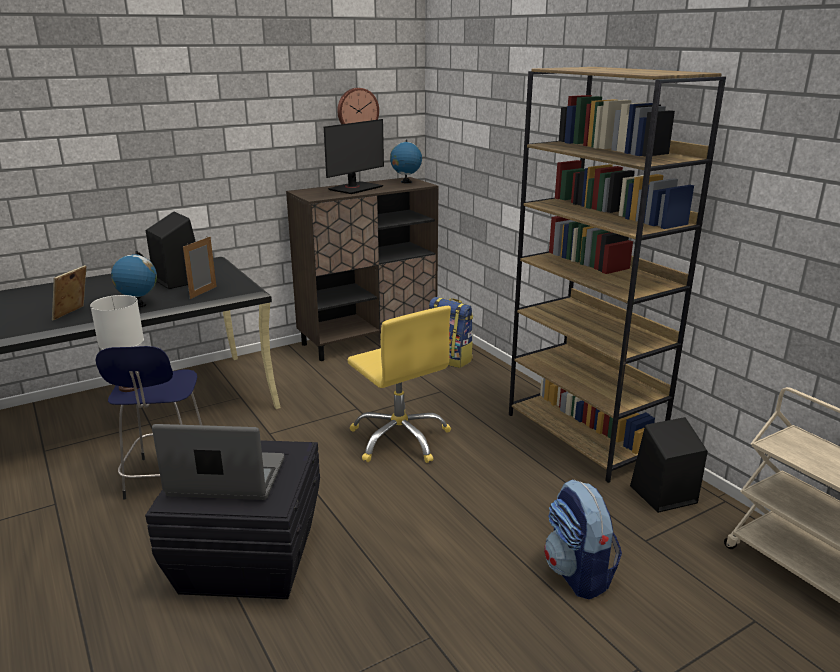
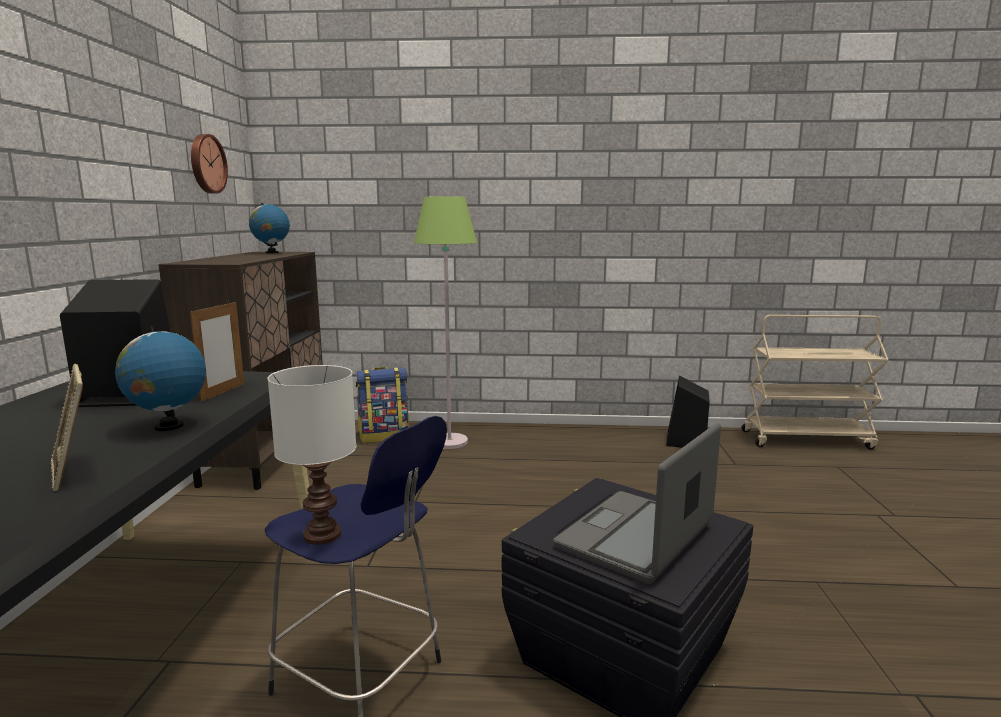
camera: 55 degrees left, 10 degrees down
(203, 292) = (223, 392): picture frame -> picture frame turned 135 degrees counterclockwise
(355, 188) = (240, 257): monitor -> none
(400, 438) = (490, 499): yellow office chair -> none
(476, 385) = (449, 442): none -> green floor lamp
(578, 574) = (761, 497): backpack -> none
(583, 436) = (584, 436): brown bookcase -> none

